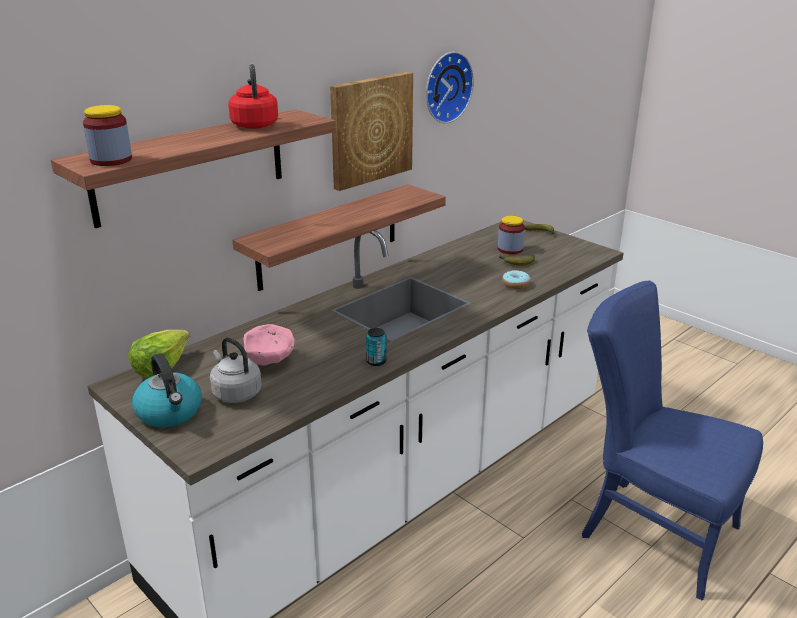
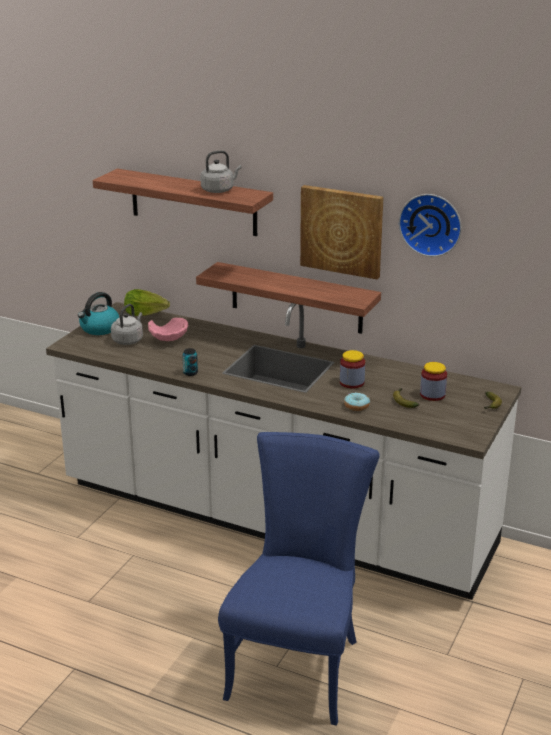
camera: 70 degrees right, 0 degrees up
(111, 160) = (121, 178): jar -> jar (352, 382)
(254, 125) = (219, 190): red kettle -> grey kettle

